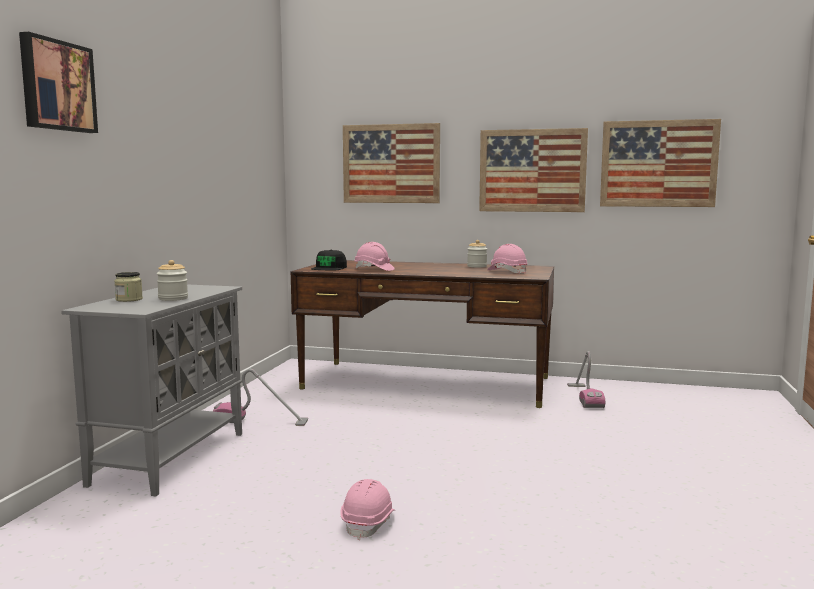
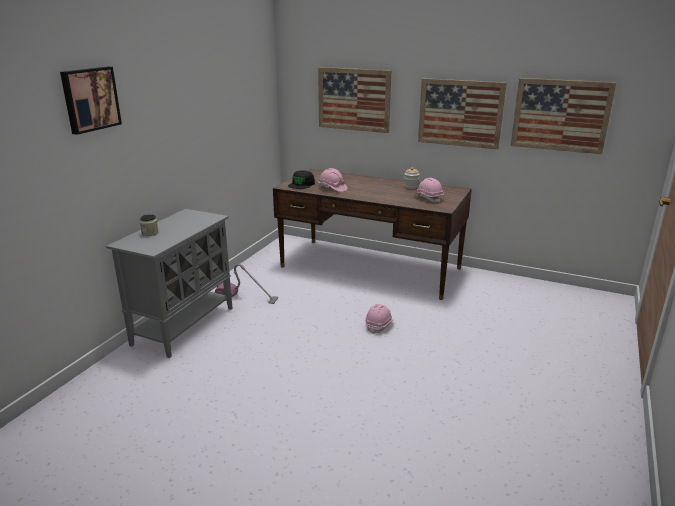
camera: 10 degrees right, 15 degrees up
(173, 298) = (177, 233): jar -> none
(369, 523) = (289, 394): pink hard hat -> pink hard hat (379, 325)
(584, 396) = (479, 290): vacuum cleaner -> none

